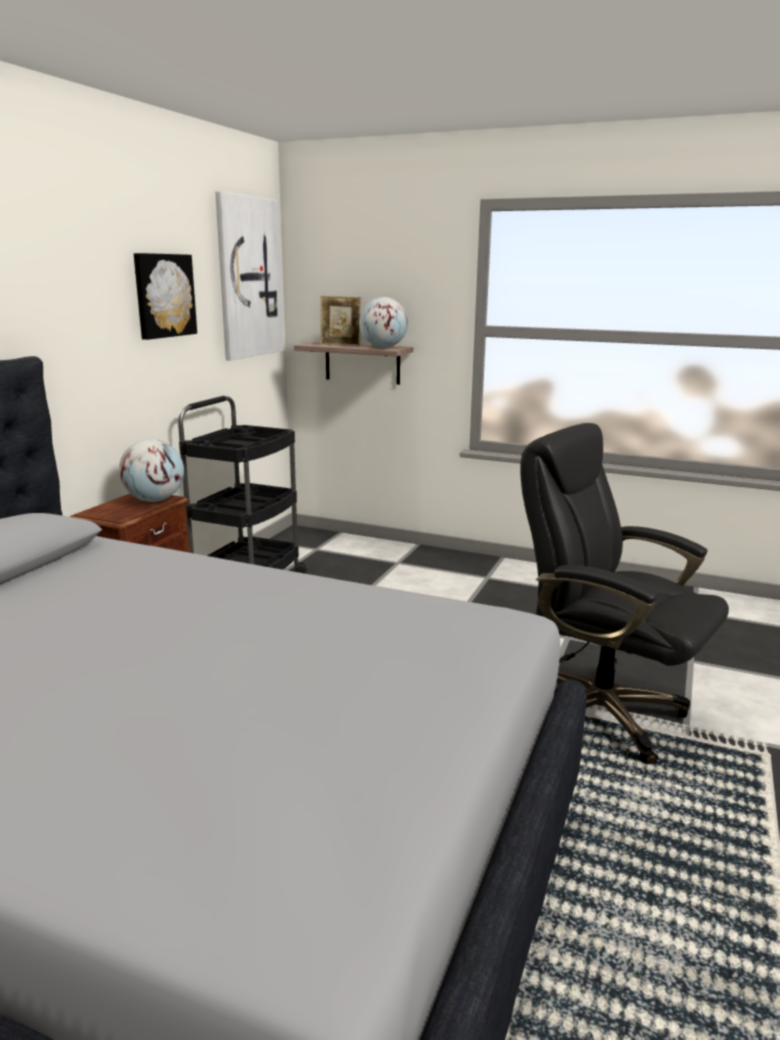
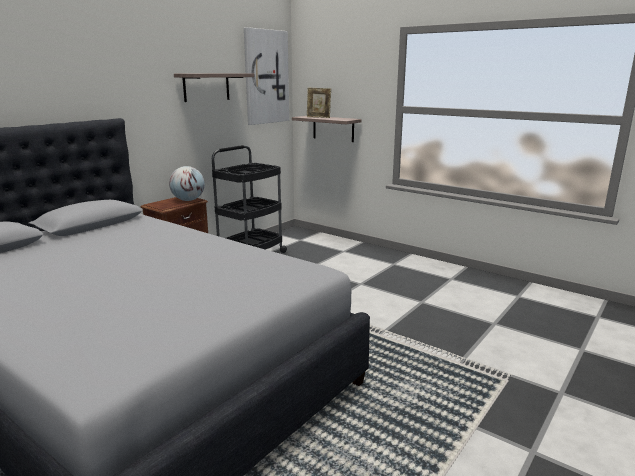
camera: 15 degrees right, 0 degrees up
(163, 295) = (206, 87): picture -> shelf
(383, 347) = (341, 119): globe -> none
(604, 715) = (415, 345): black office chair -> none

